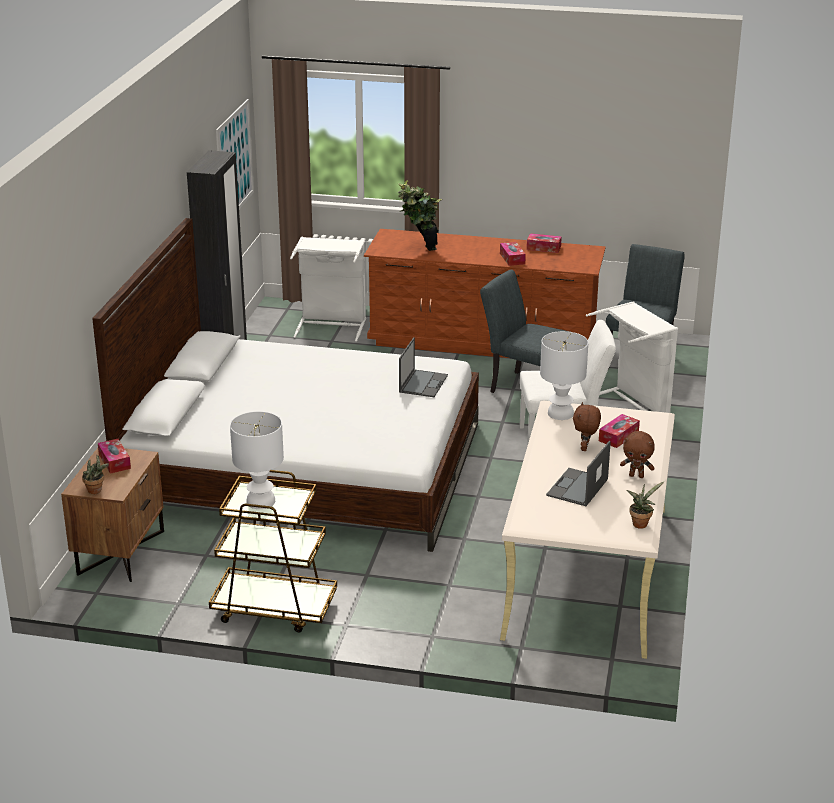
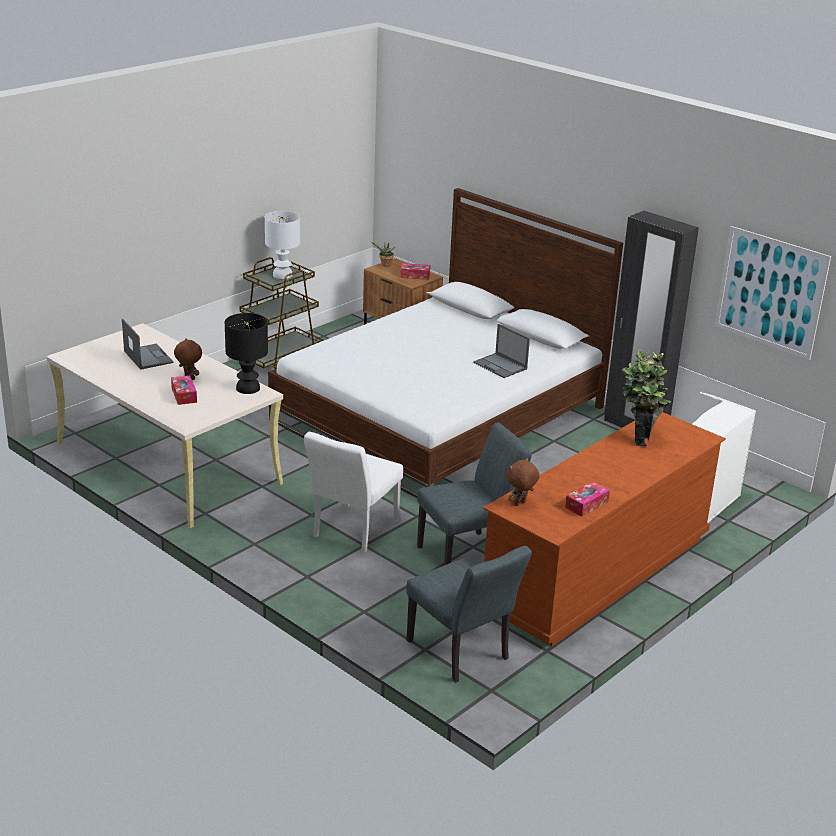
camera: 120 degrees right, 0 degrees up
(423, 383) = (408, 397): laptop -> laptop (500, 366)
(512, 258) = (573, 476): tissue box -> none
(561, 413) = (247, 388): white table lamp -> black table lamp
(632, 405) = (370, 598): white laundry basket -> none
(636, 476) = (127, 380): brown plush toy -> brown plush toy (520, 504)
(641, 523) = (78, 359): potted plant -> none

